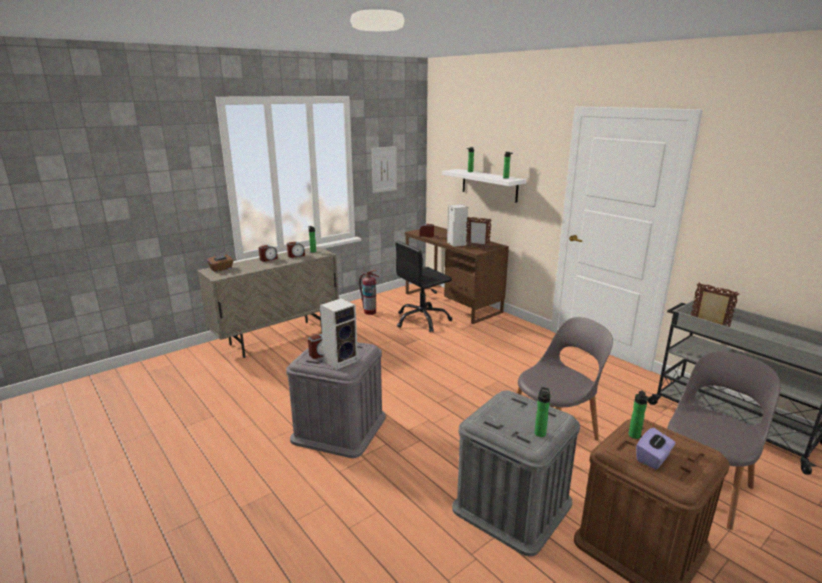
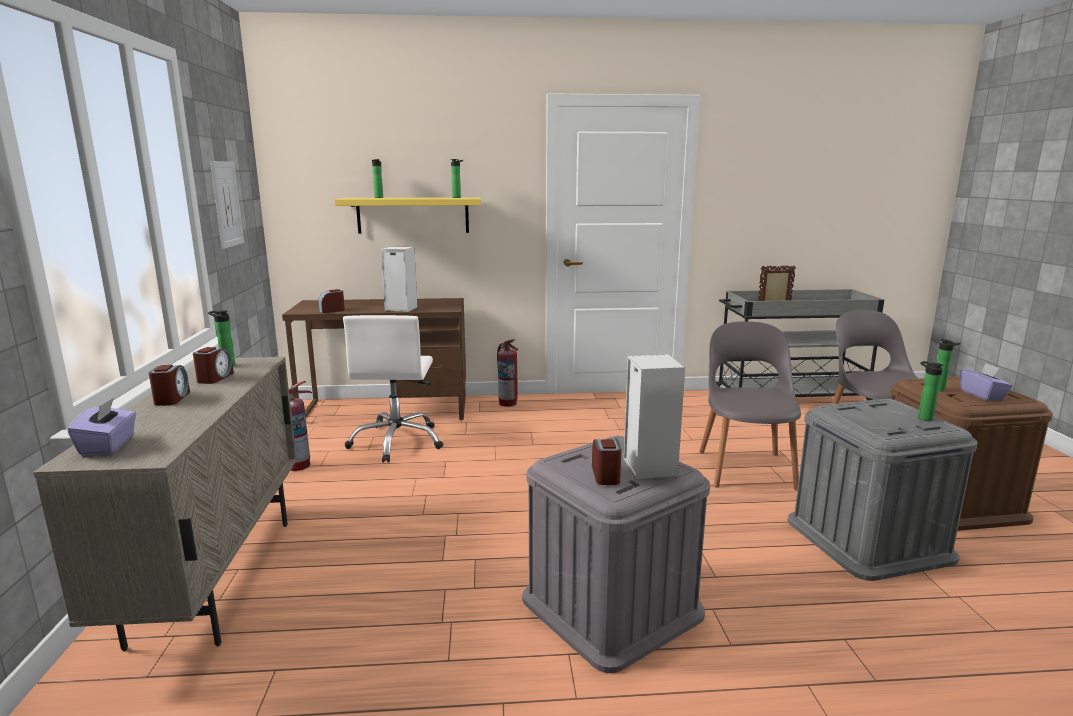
camera: 55 degrees left, 5 degrees down
(221, 269) = (108, 445): brown tissue box -> purple tissue box
(422, 320) = (397, 442): black office chair -> white office chair
(477, 248) = (438, 306): picture frame -> none
(489, 185) = (413, 215): white shelf -> yellow shelf
(515, 326) = (508, 403): none -> fire extinguisher

